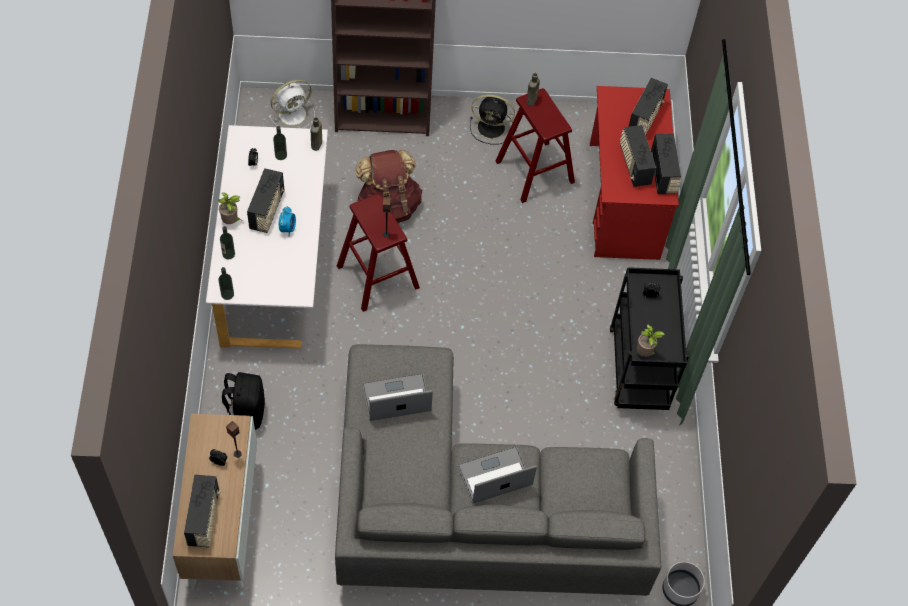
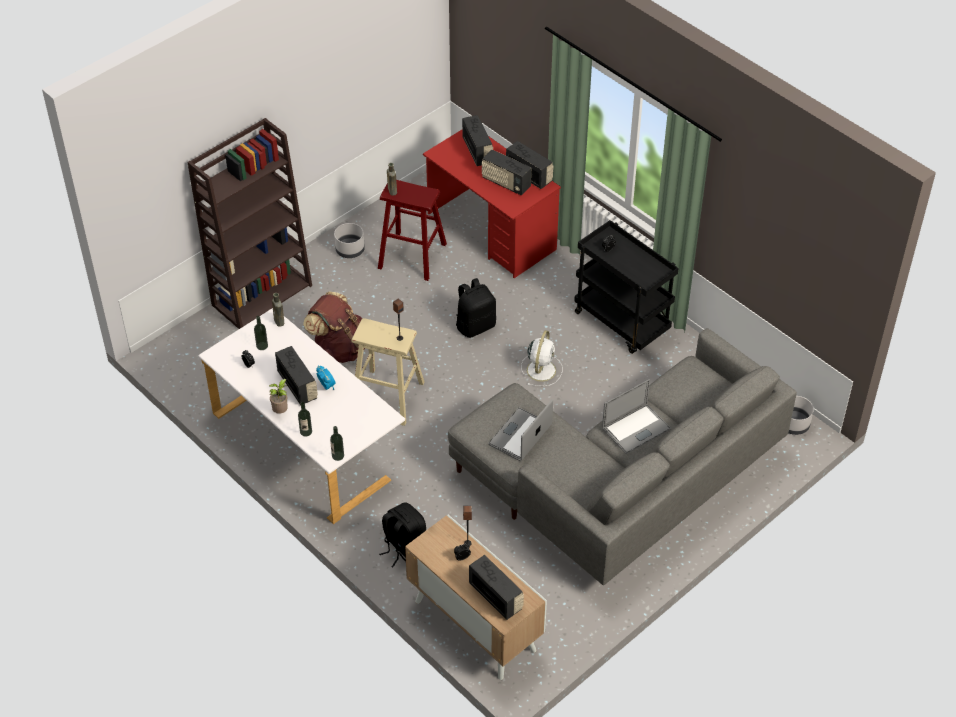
camera: 40 degrees left, 10 degrees down
(293, 114) = (195, 341): white fan -> white fan (541, 369)
(378, 277) = (388, 397): red stool -> beige stool
(492, 128) = (350, 249): black fan -> grey planter
(495, 476) = (636, 429): laptop -> laptop turned 150 degrees counterclockwise
(515, 273) = (475, 326): none -> black backpack
(645, 353) = (646, 283): potted plant -> none

